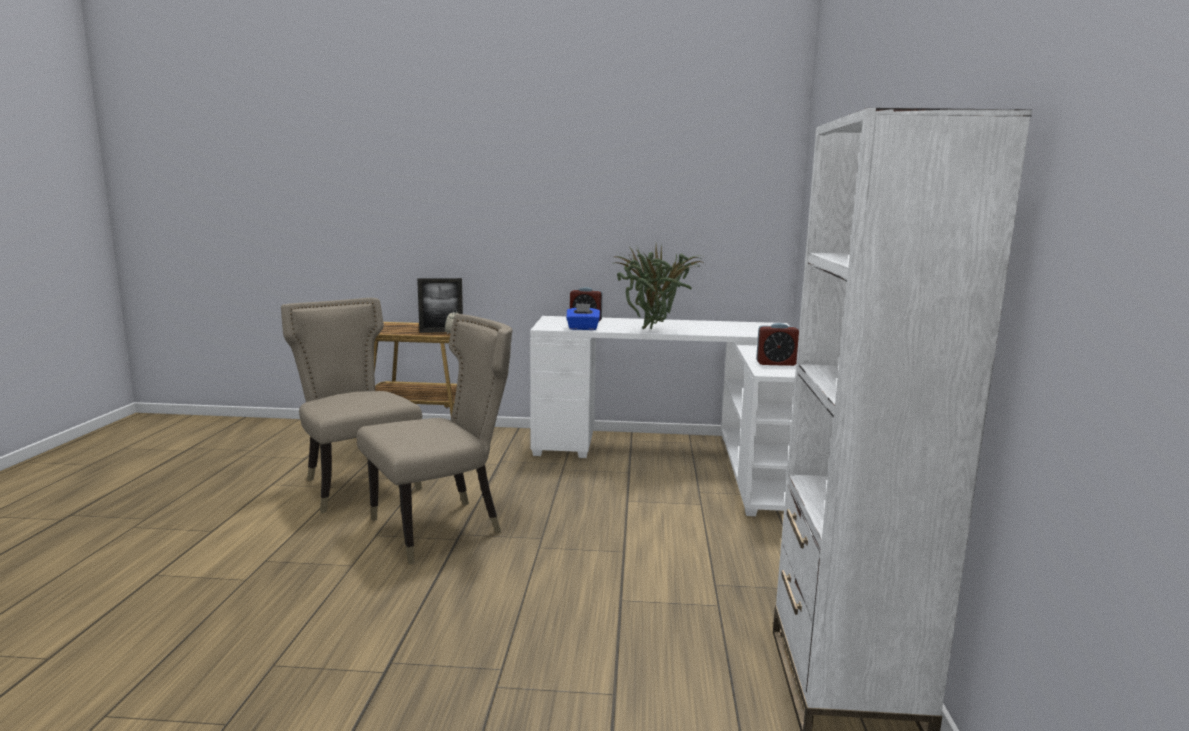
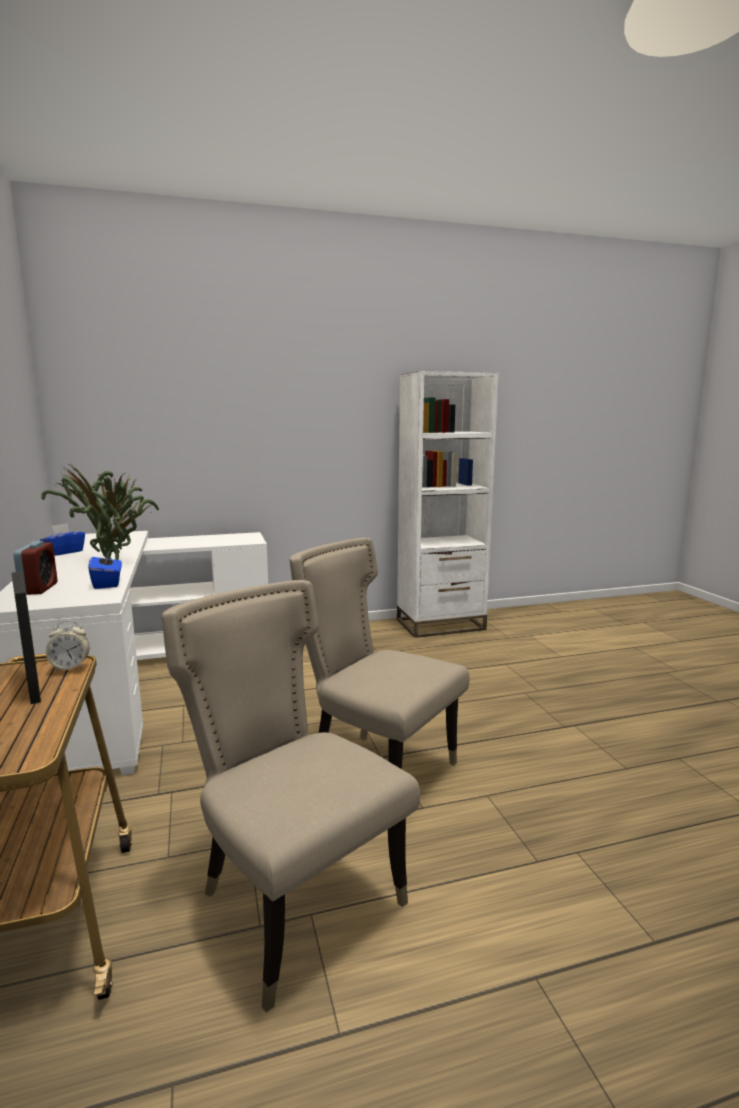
camera: 110 degrees left, 0 degrees up
(357, 485) = (293, 900): beige chair -> beige chair turned 105 degrees clockwise
(702, 323) = (64, 552): none -> blue tissue box
(776, 363) = (221, 540): alarm clock -> none

